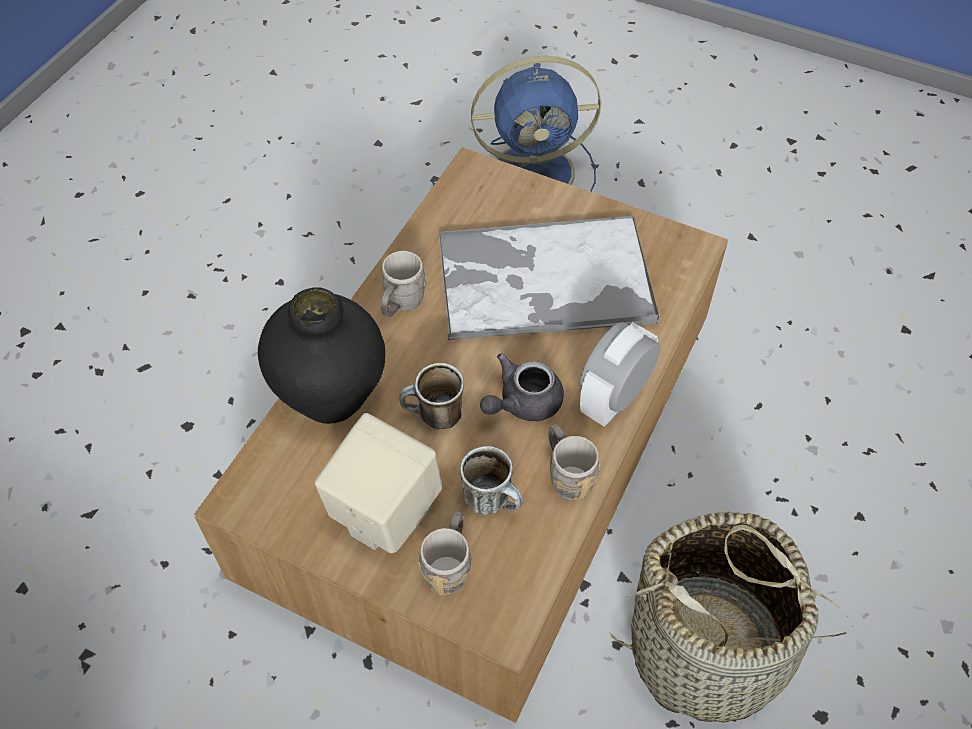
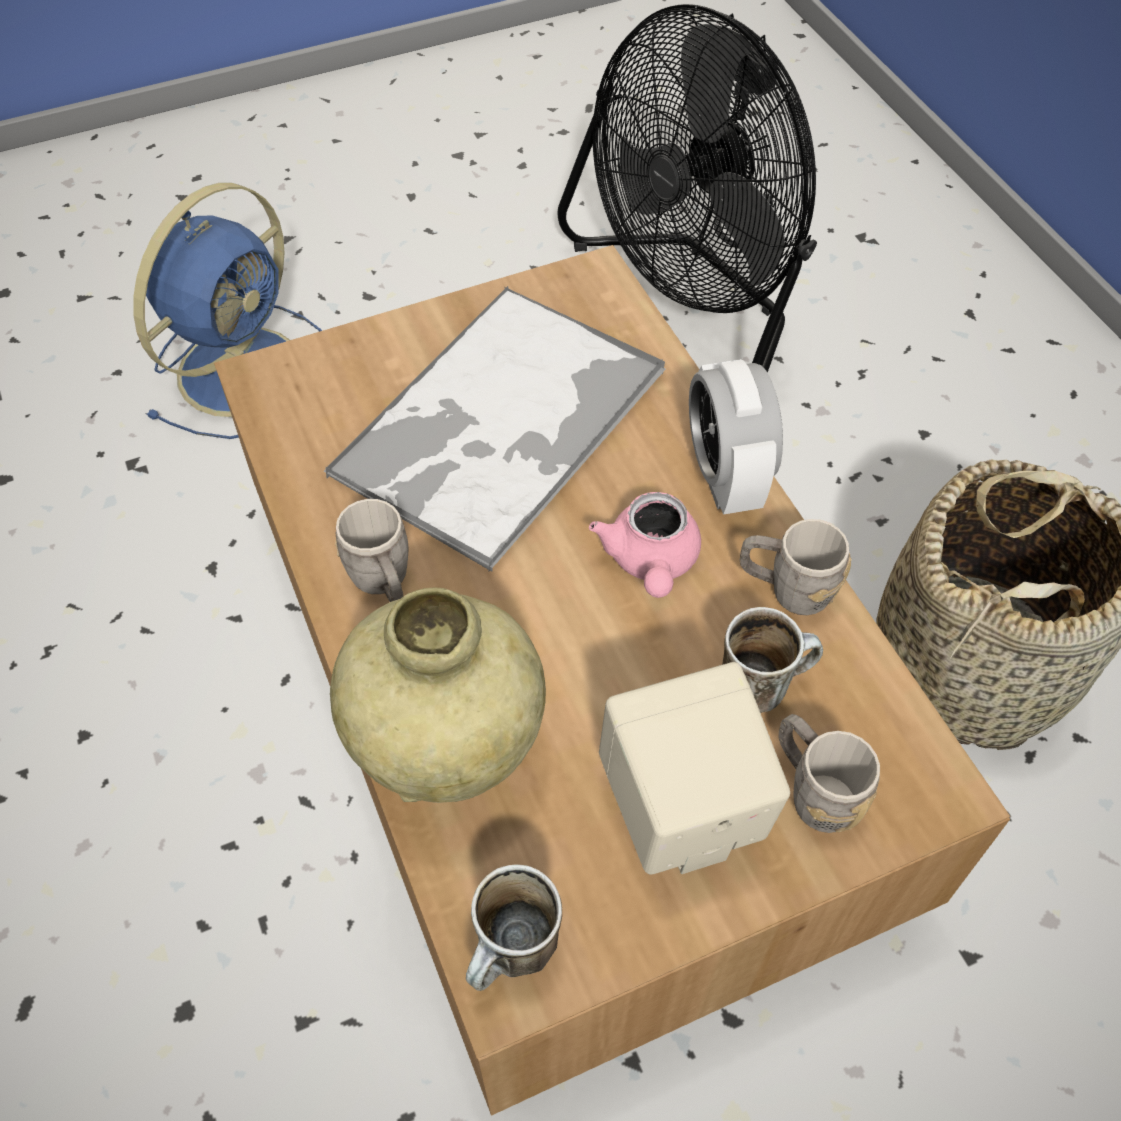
camera: 50 degrees left, 0 degrees up
(331, 397) = (449, 755): black vase -> beige vase
(433, 418) = (588, 664): mug -> mug (514, 957)
(522, 403) = (650, 562): grey teapot -> pink teapot
(829, 323) = (696, 292): none -> black fan

